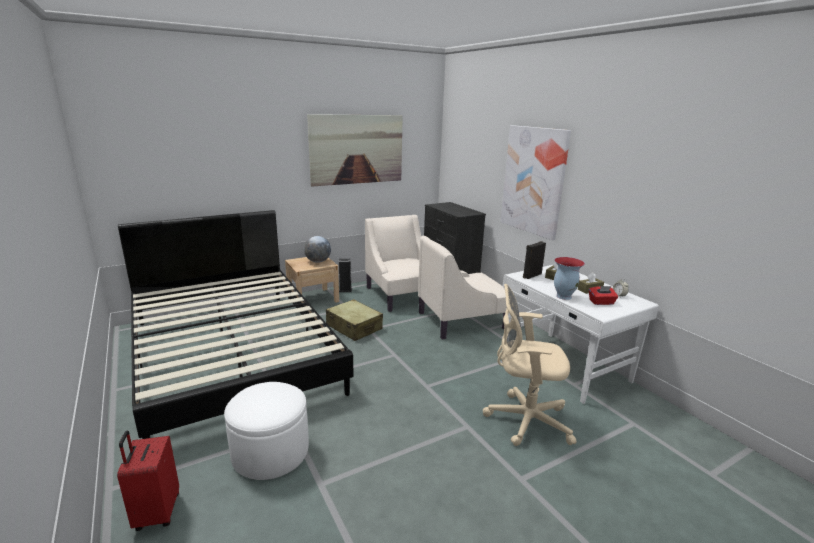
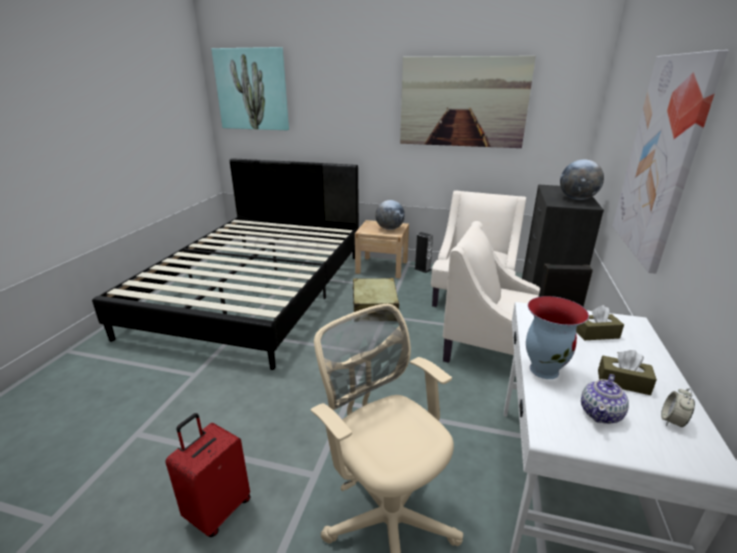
camera: 45 degrees right, 5 degrees up
(143, 146) = (252, 89): none -> picture
(156, 512) = (54, 382): red suitcase -> red suitcase (218, 510)
(270, 451) = (157, 382): white ottoman -> none
(462, 210) = (577, 199): none -> globe
(601, 302) = (601, 413): red tissue box -> teapot

